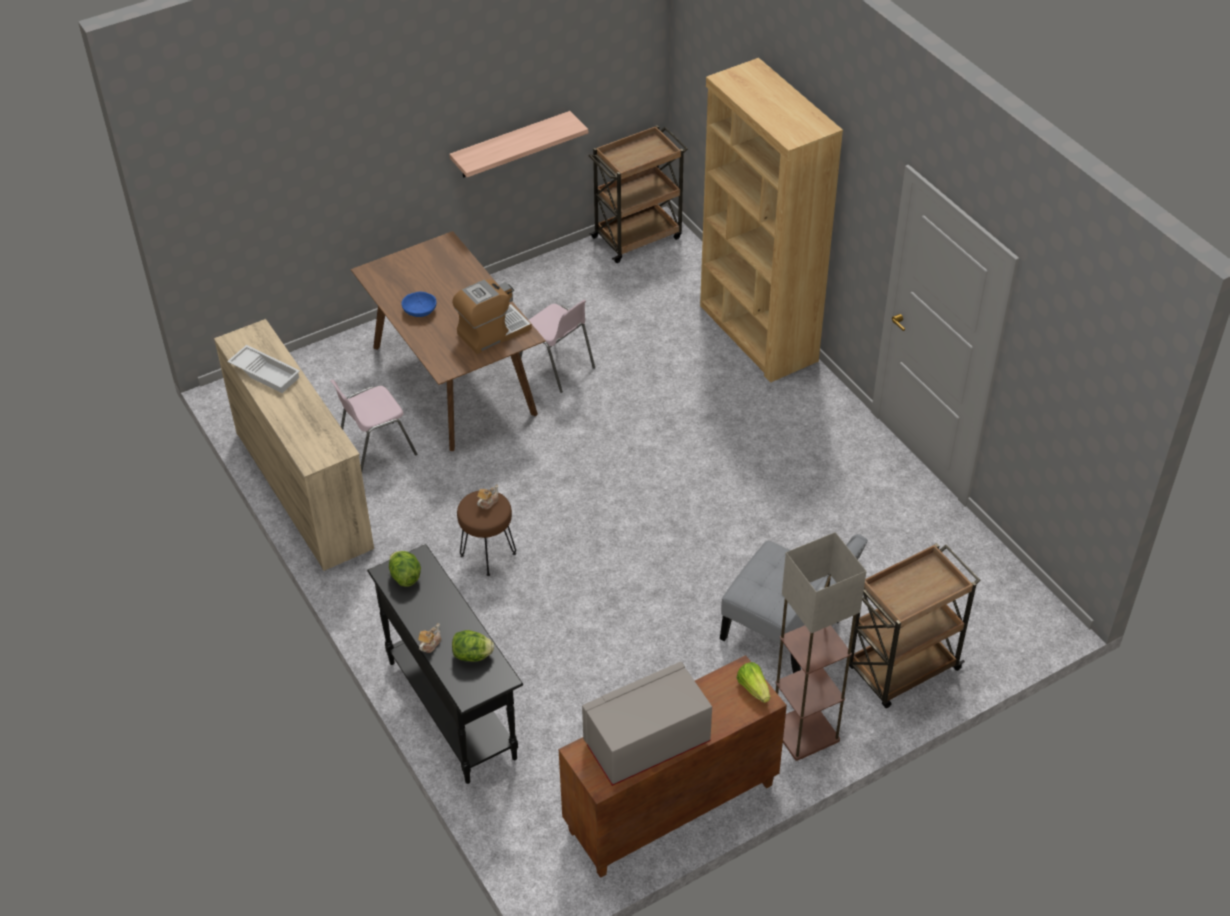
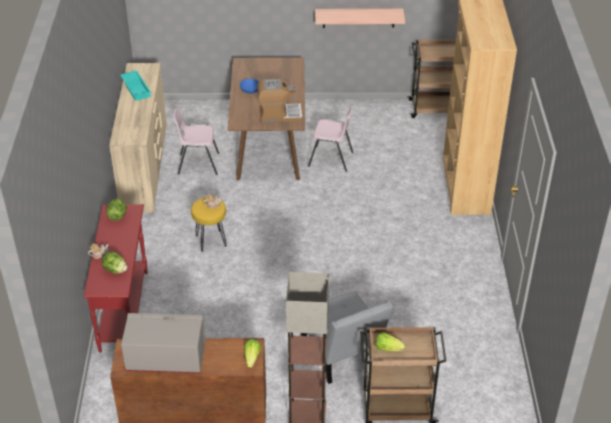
camera: 30 degrees right, 5 degrees down
(266, 372) = (136, 88): white tray -> turquoise tray
(452, 709) = (124, 310): black console table -> red console table
(487, 554) = (210, 240): brown stool -> yellow stool
(557, 367) = (331, 159): pink chair -> pink chair turned 60 degrees counterclockwise
(901, 596) = (388, 348): none -> lettuce

